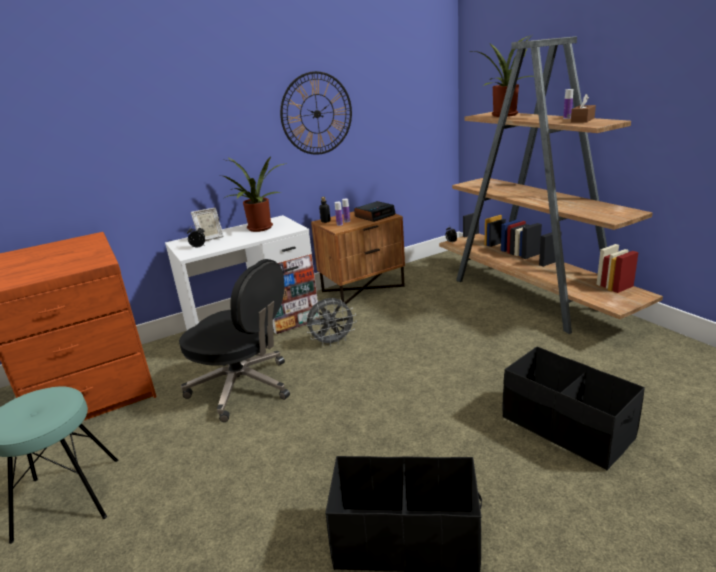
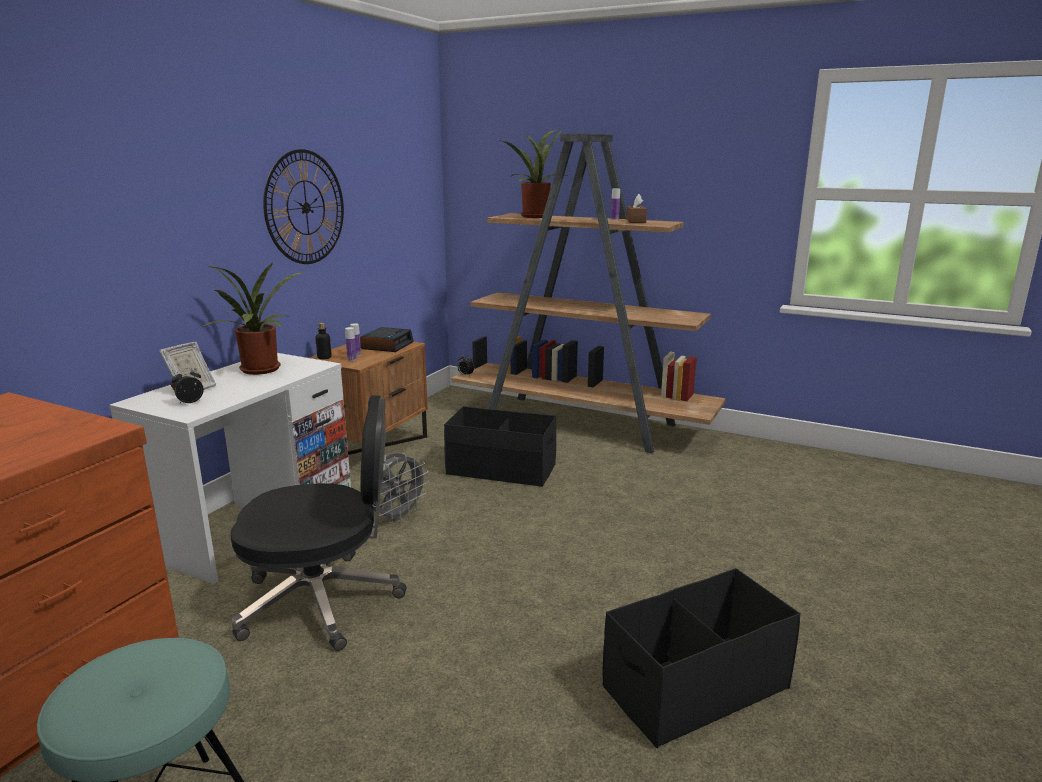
camera: 35 degrees left, 5 degrees down
(566, 428) = (731, 537): black storage box -> black storage box (501, 470)

